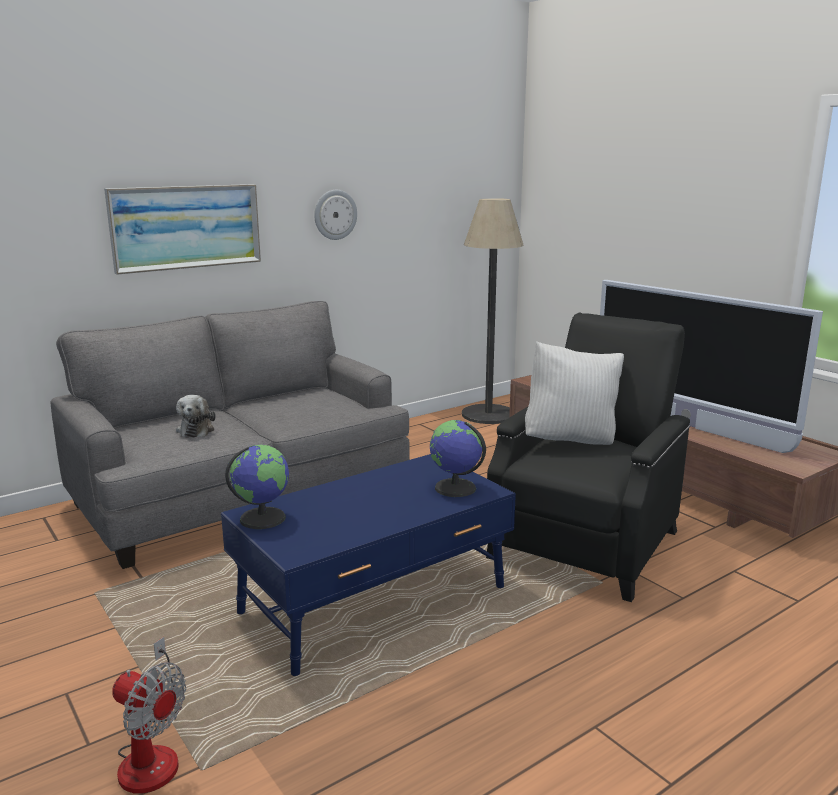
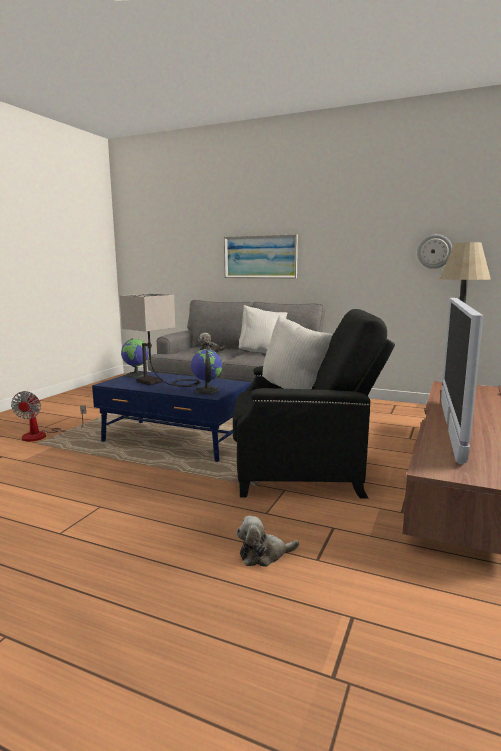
camera: 60 degrees right, 5 degrees down
(277, 404) = (262, 353): none -> white pillow
(335, 214) = (349, 253): wall clock -> wall clock (434, 251)
(361, 506) = (165, 382): none -> table lamp
(782, 627) = (264, 555): none -> plush toy

